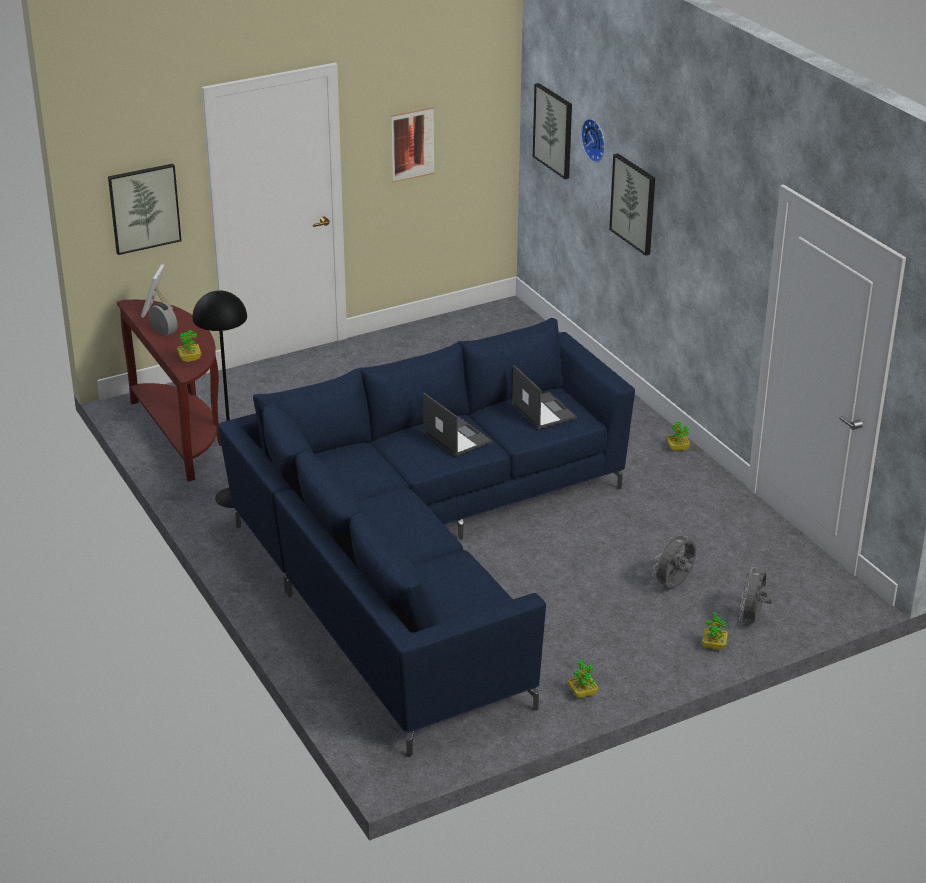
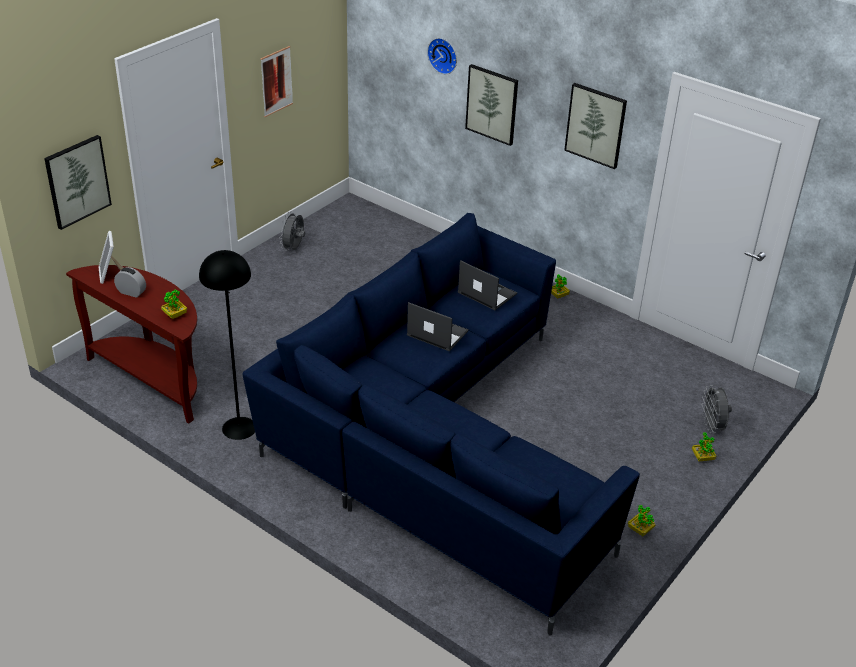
camera: 25 degrees left, 5 degrees up
(554, 130) = (391, 51): picture -> picture (596, 125)
(674, 585) = (638, 413): grey fan -> grey fan (294, 249)

